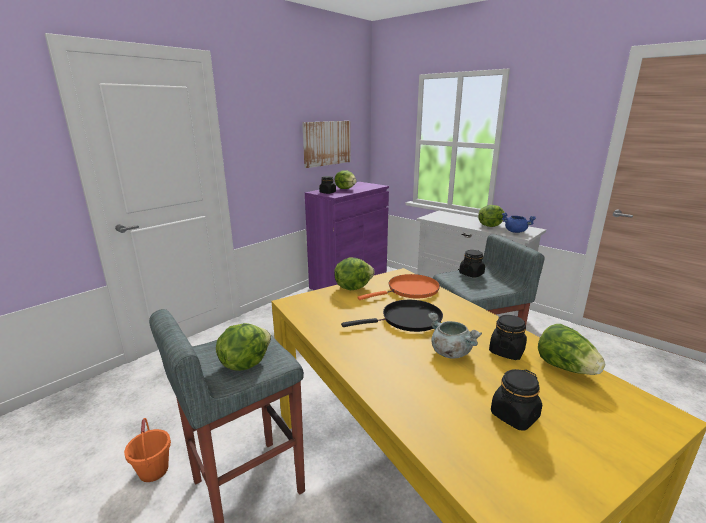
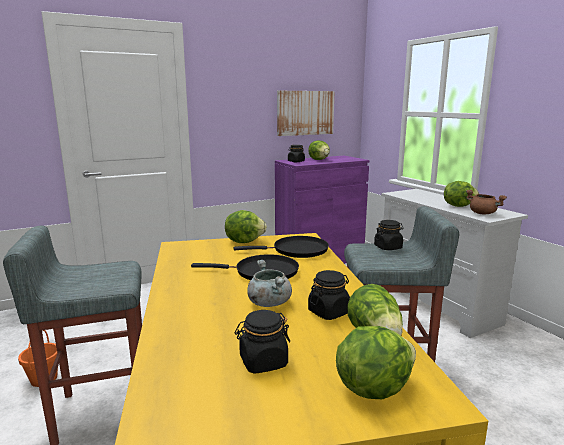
camera: 20 degrees right, 5 degrees down
(245, 363) = (92, 282): lettuce -> lettuce (372, 387)
(410, 290) = (296, 250): orange frying pan -> black frying pan
(516, 231) = (483, 213): blue cooking pot -> brown cooking pot

